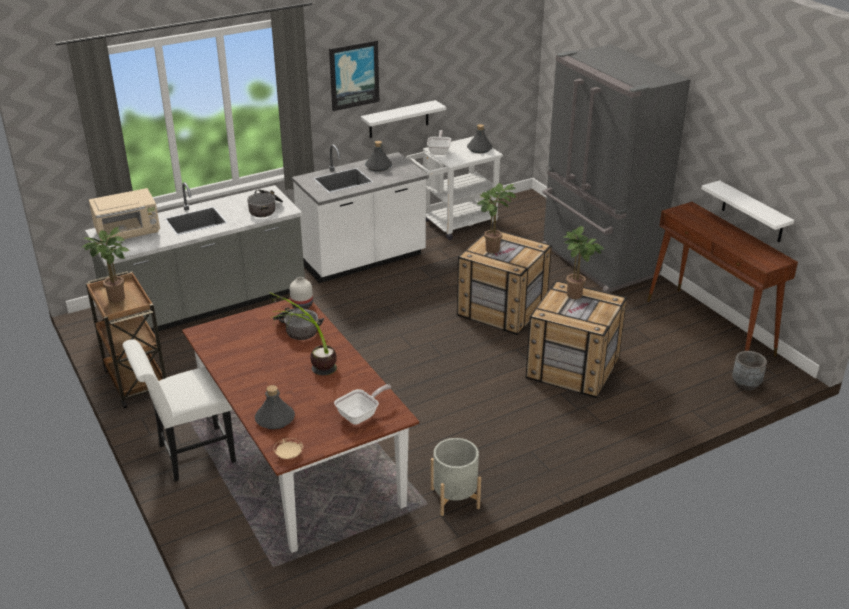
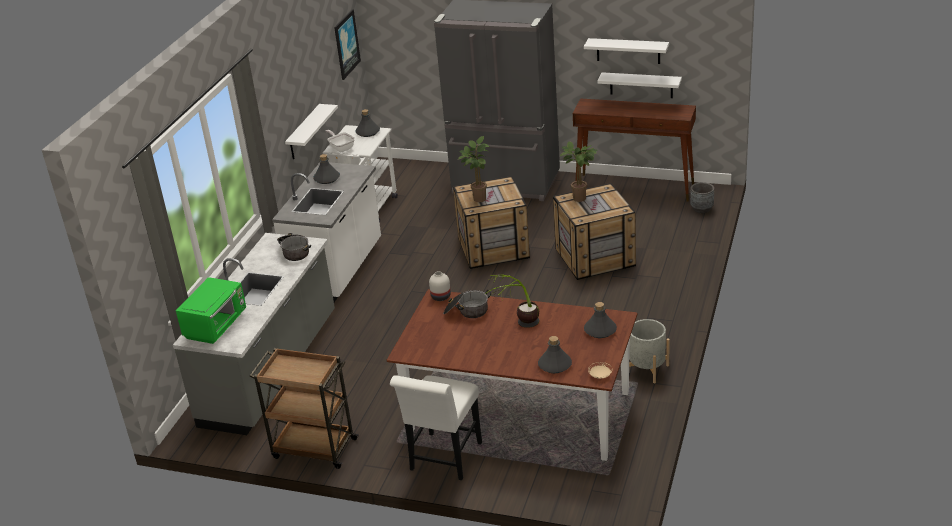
camera: 40 degrees left, 0 degrees up
(117, 300) = (297, 373): potted plant -> none
(128, 233) = (217, 326): beige microwave -> green microwave
(354, 75) = (275, 105): picture -> picture (346, 44)
(361, 415) = (600, 330): frying pan -> grey bottle
(749, 165) = (628, 51): none -> white shelf

